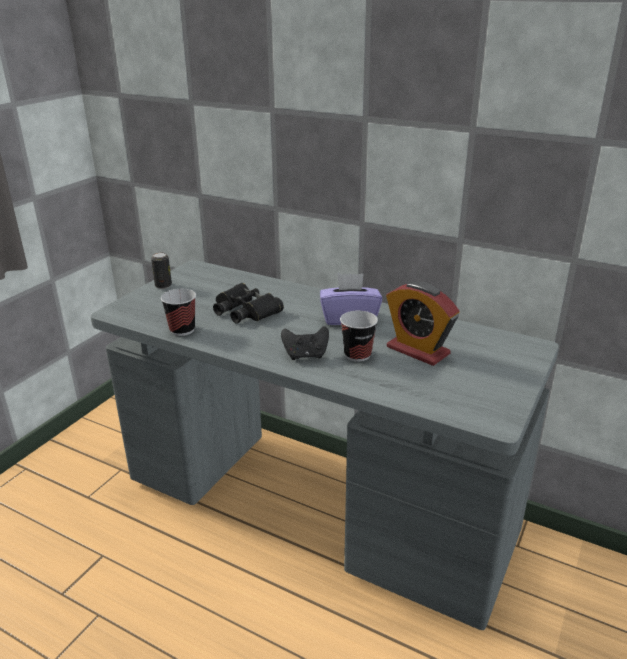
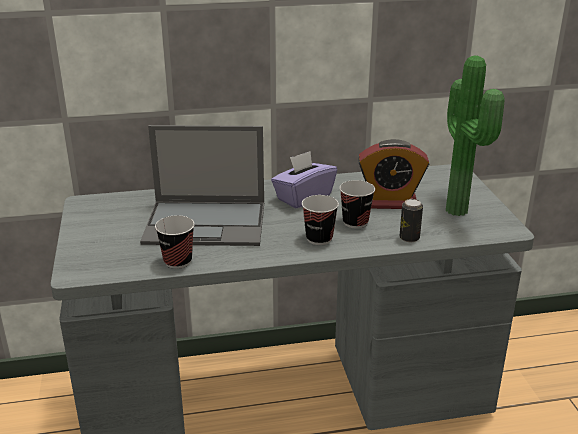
camera: 40 degrees left, 0 degrees up
(163, 285) = (82, 230): can -> can (409, 238)
(246, 310) = (207, 223): black binoculars -> laptop
(306, 355) = (319, 238): black game controller -> cup
(477, 384) = (460, 210): none -> potted plant

